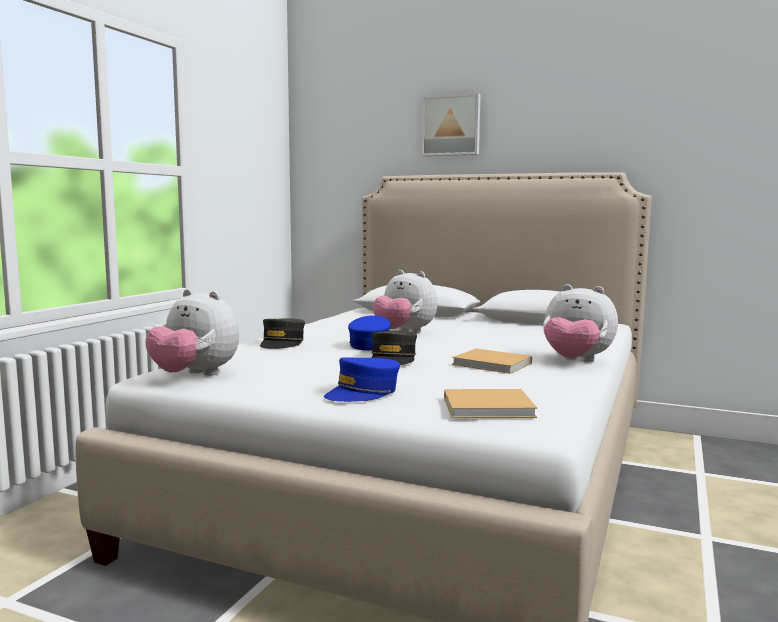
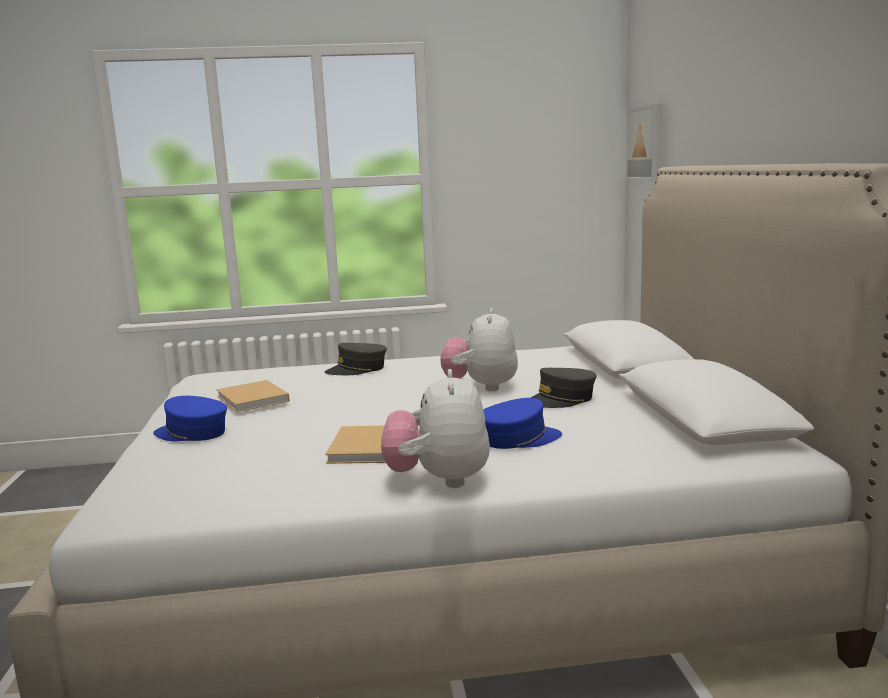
camera: 60 degrees right, 5 degrees up
(195, 375) = (209, 382): plush toy -> none
(370, 345) = (389, 391): blue cap -> blue cap (519, 439)
(393, 359) = (335, 411): grey cap -> grey cap (561, 400)
(451, 126) = (731, 86): picture -> picture (647, 143)
(491, 407) = (166, 482): beige book -> beige book (253, 399)

